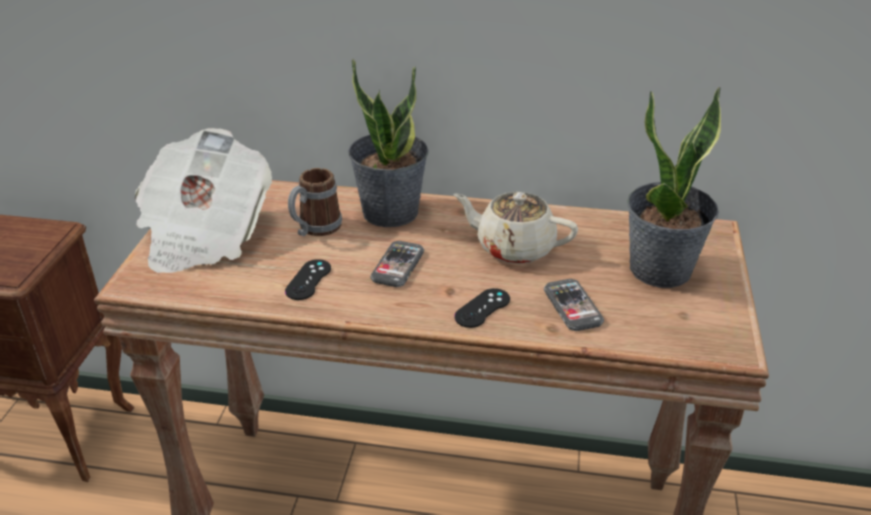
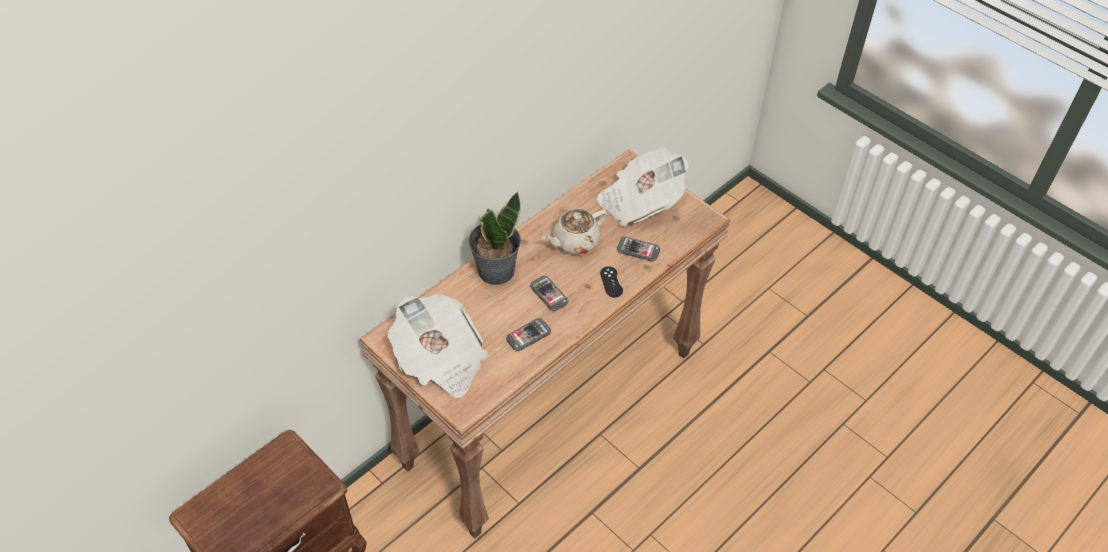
camera: 55 degrees left, 15 degrees up
(308, 280) = (528, 335): black game controller -> phone
(315, 229) = (482, 310): mug -> none
(661, 270) = (640, 202): potted plant -> newspaper

